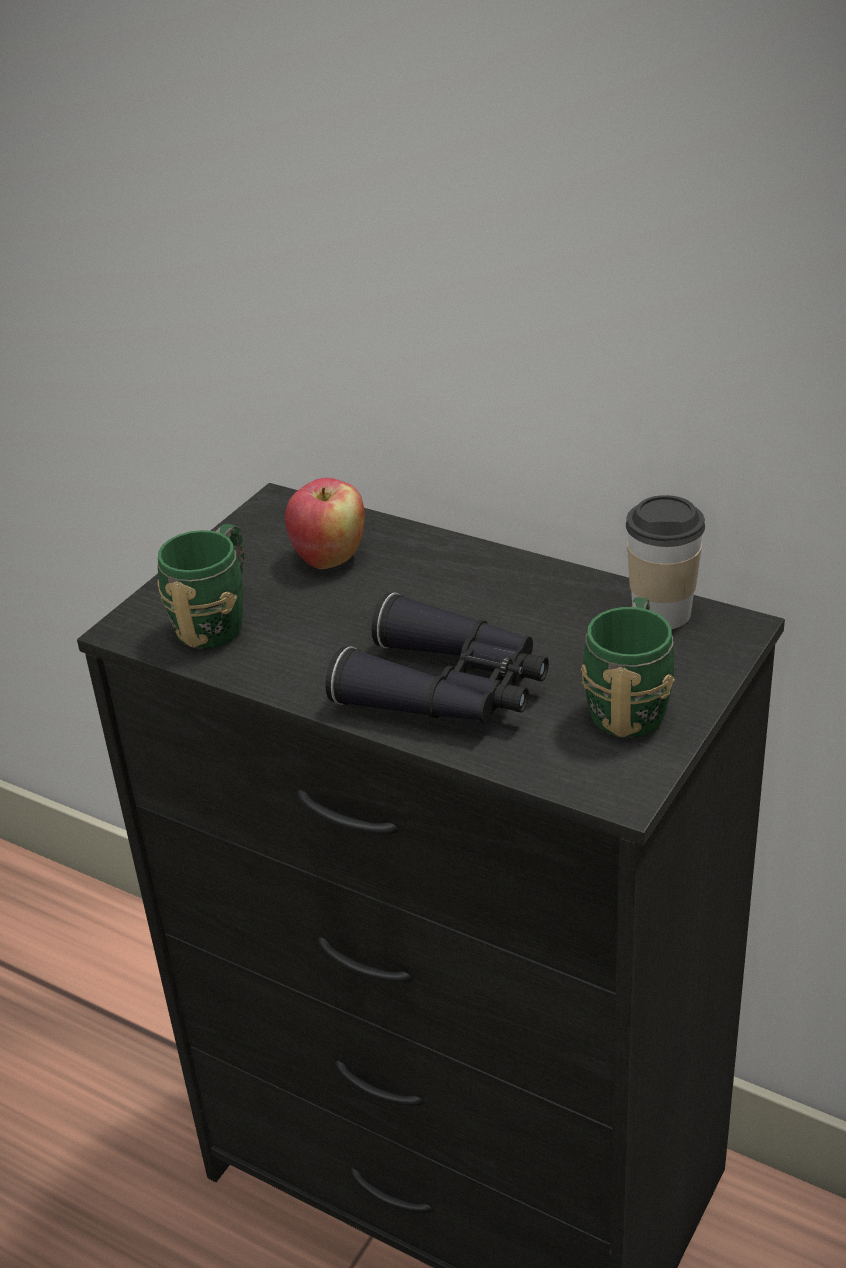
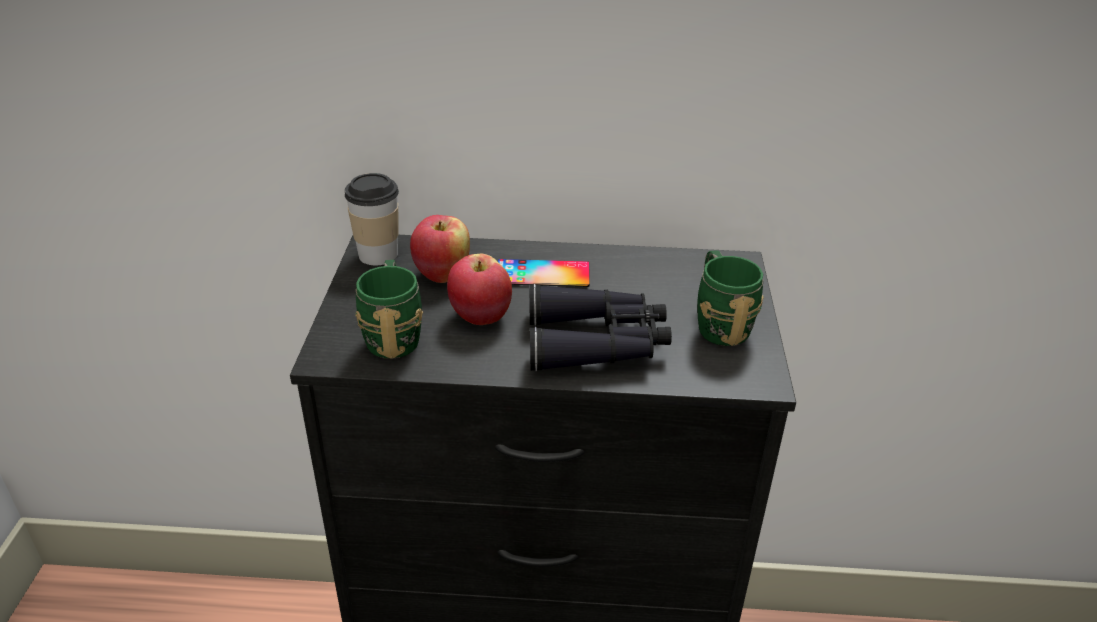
camera: 30 degrees left, 0 degrees up
(332, 621) = (480, 316): none -> apple
(452, 584) = (543, 274): none -> phone
(661, 613) = (689, 264): cup -> cup (378, 255)

